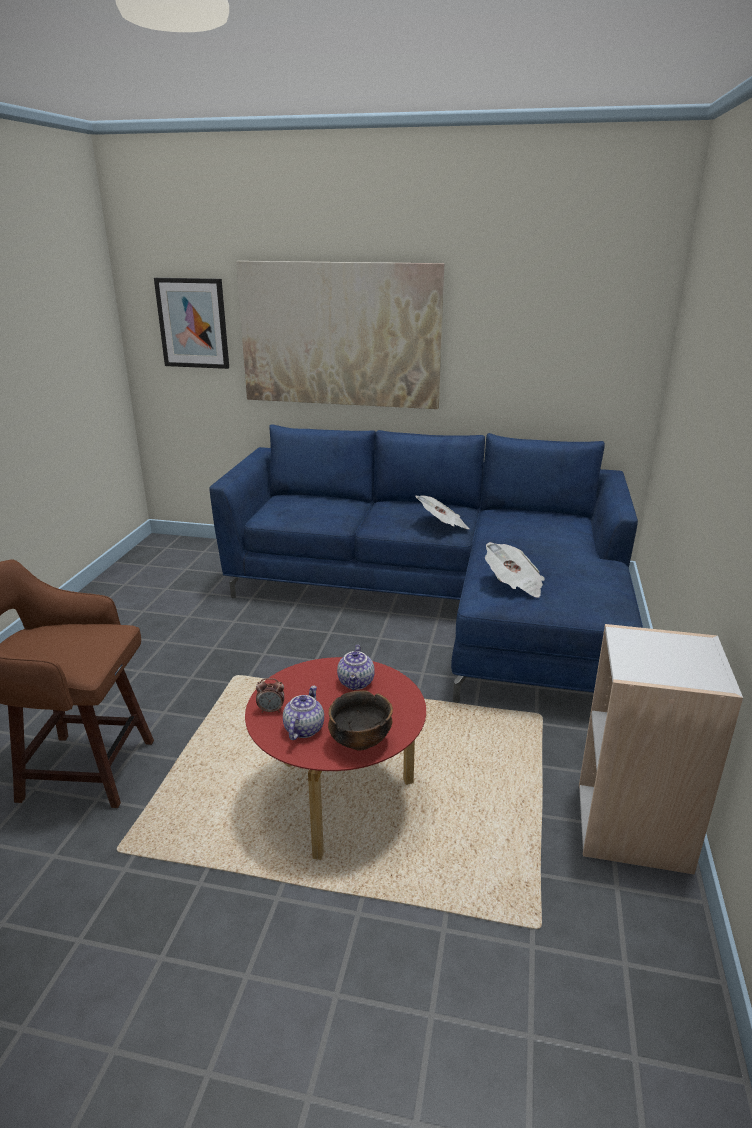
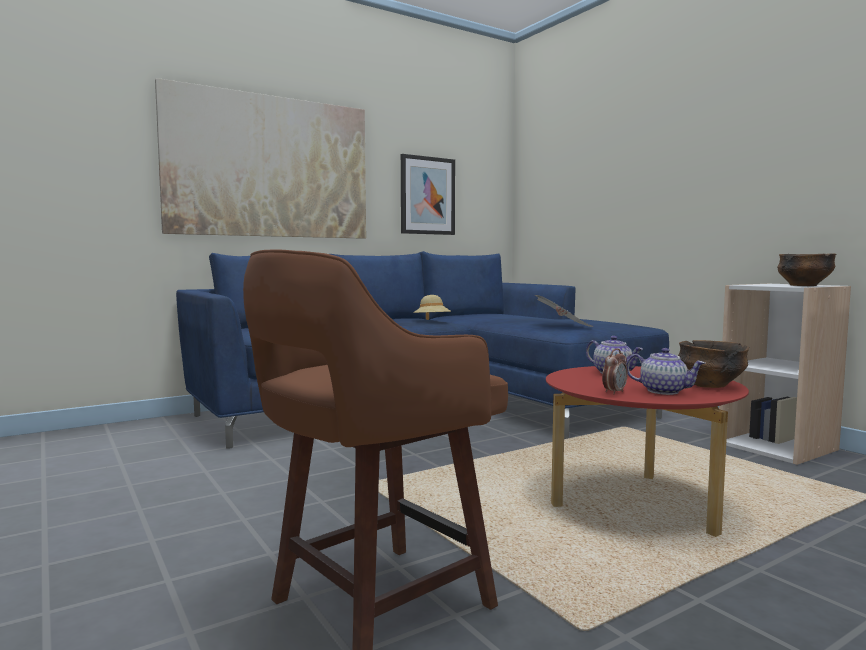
camera: 45 degrees left, 20 degrees down
(193, 323) = (88, 142): picture -> picture (427, 195)
(303, 729) = (664, 391): teapot -> teapot turned 150 degrees clockwise
(442, 525) = (432, 321): newspaper -> beige hat
(658, 671) = (804, 286): none -> bowl

